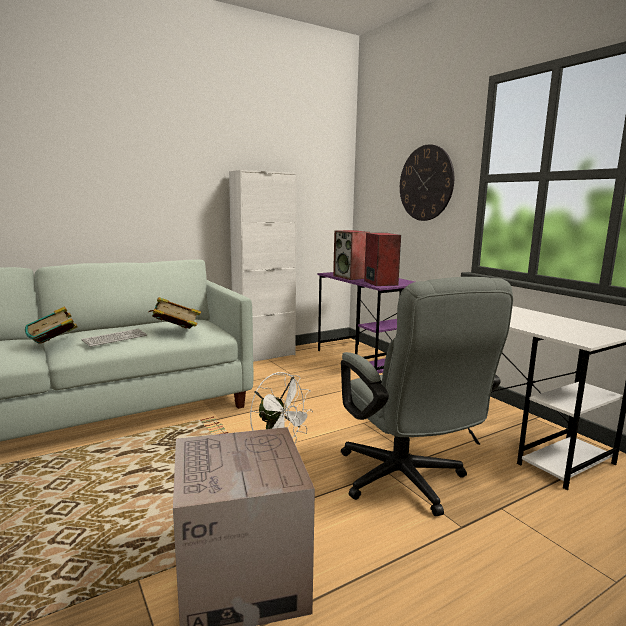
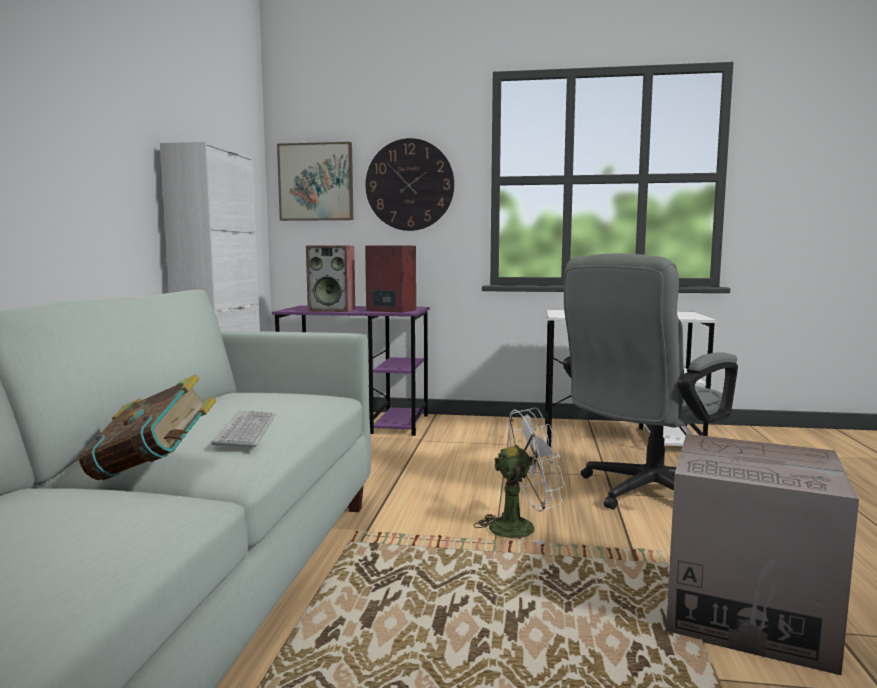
camera: 50 degrees left, 5 degrees down
(175, 332) = (298, 404): book -> none
(376, 181) = (316, 182): none -> picture
(406, 483) = (643, 493): grey office chair -> grey office chair turned 120 degrees clockwise

